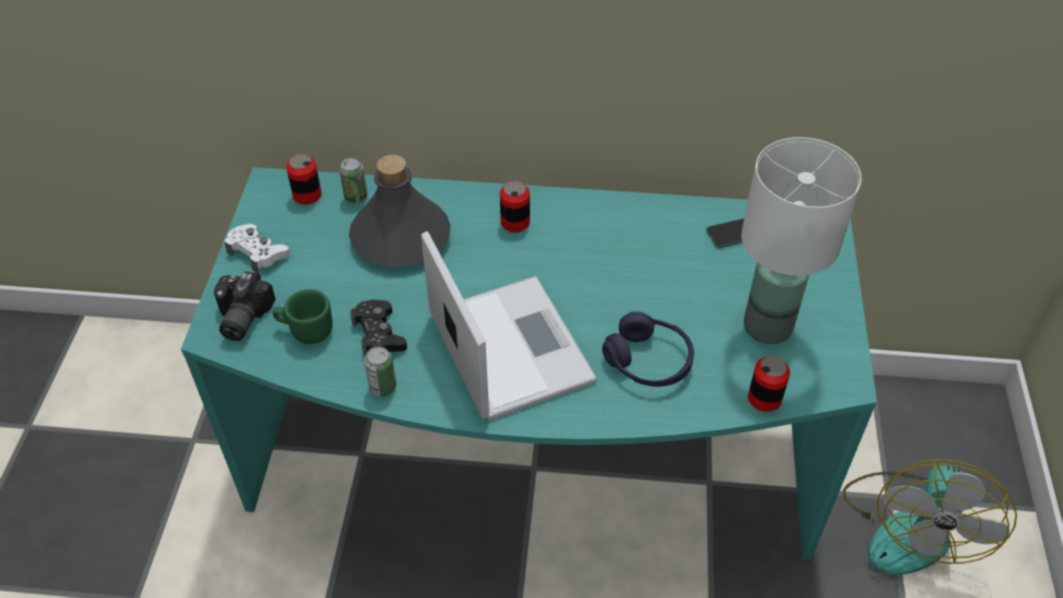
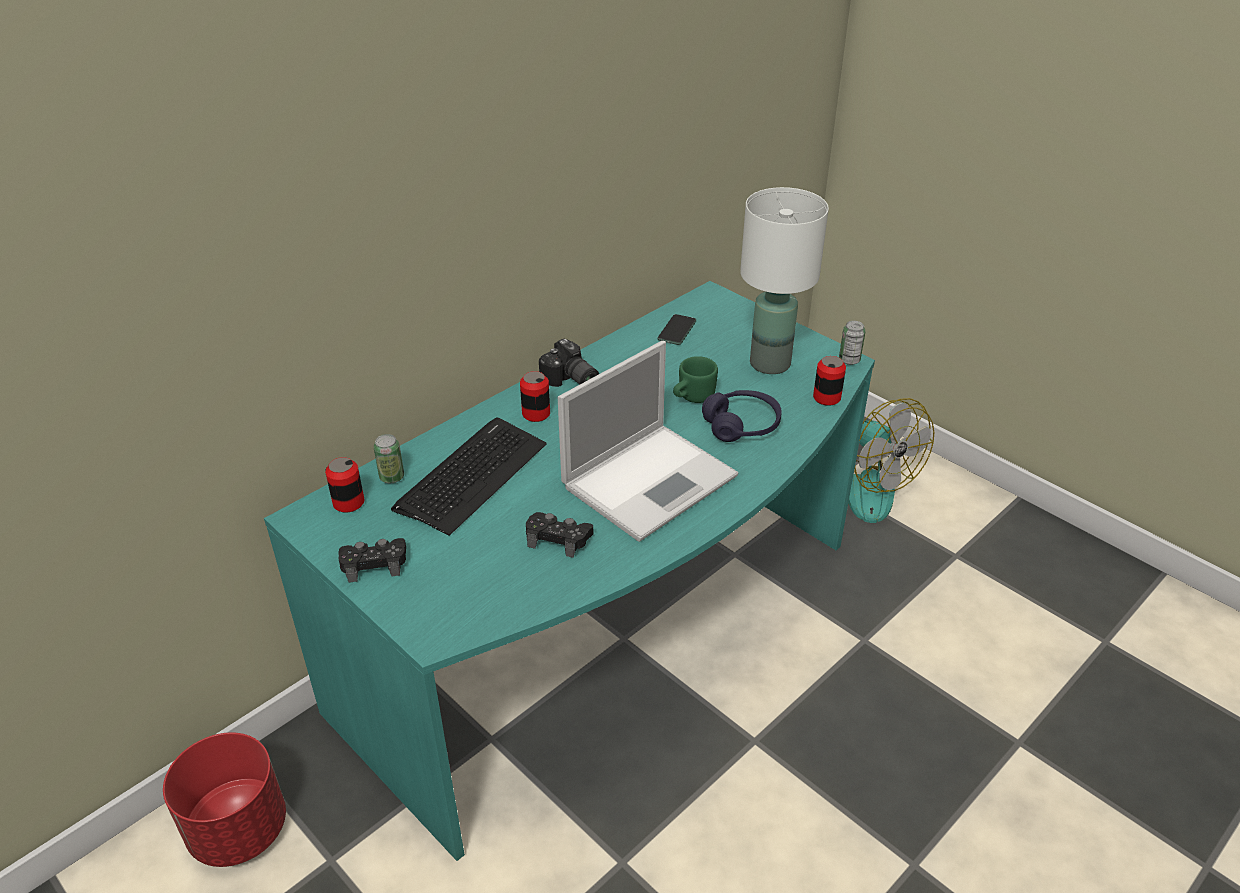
camera: 50 degrees left, 10 degrees down
(178, 373) = (238, 829): none -> red planter
(240, 318) = (436, 611): camera -> camera (570, 380)
(258, 253) = (374, 564): white game controller -> black game controller
(306, 330) = (501, 577): green mug -> green mug (692, 397)
(383, 387) = (615, 563): can -> can (849, 360)
(401, 237) = (471, 476): grey bottle -> keyboard
(508, 345) = (651, 479): laptop -> laptop turned 120 degrees clockwise

